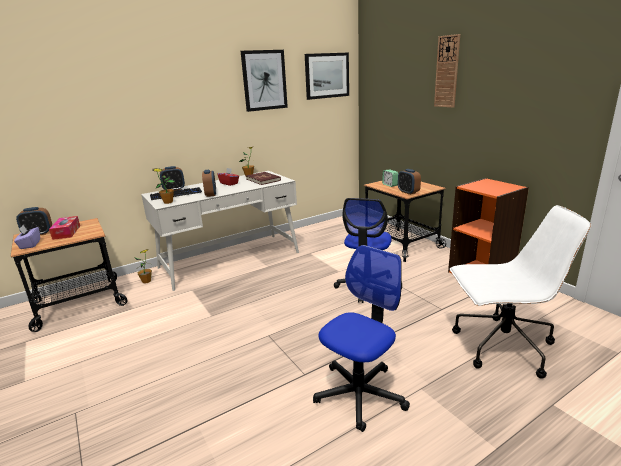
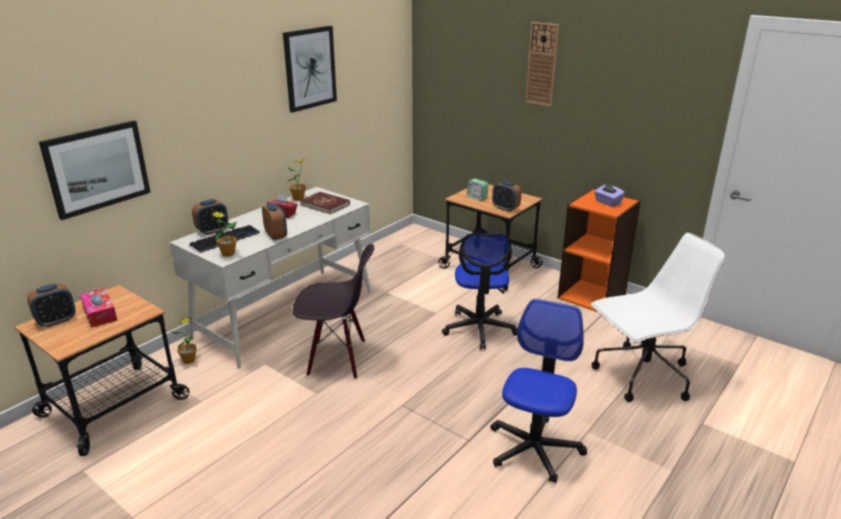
camera: 20 degrees left, 5 degrees up
(30, 245) = (66, 339): purple tissue box -> purple tissue box (607, 202)
(243, 293) = (337, 358): none -> black chair
(327, 75) = (378, 53): picture -> picture (97, 168)

